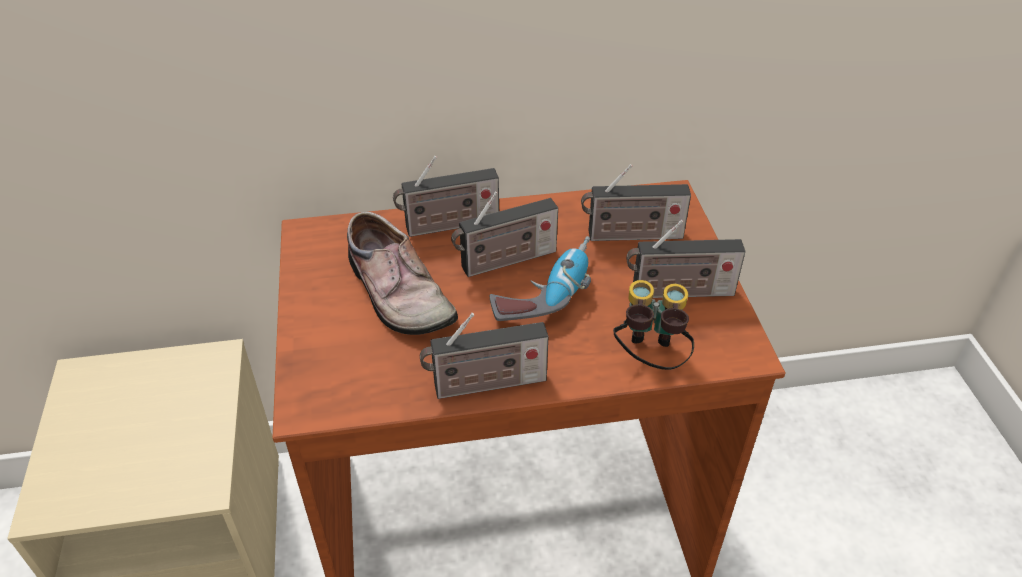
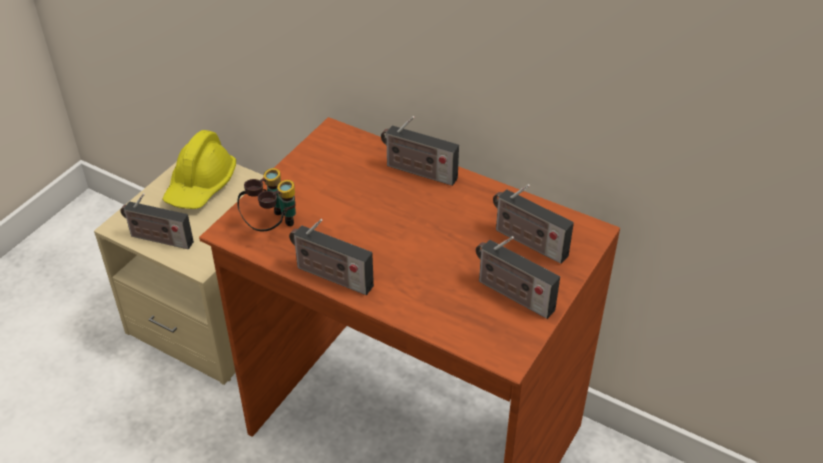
camera: 40 degrees right, 0 degrees up
(113, 399) = (201, 185): none -> yellow hard hat
(395, 293) = (341, 196): shoe -> none
(505, 261) = (426, 213): radio -> radio (158, 239)
(546, 291) = (429, 245): power drill -> none
(649, 358) = (442, 321): binoculars -> binoculars (271, 226)

